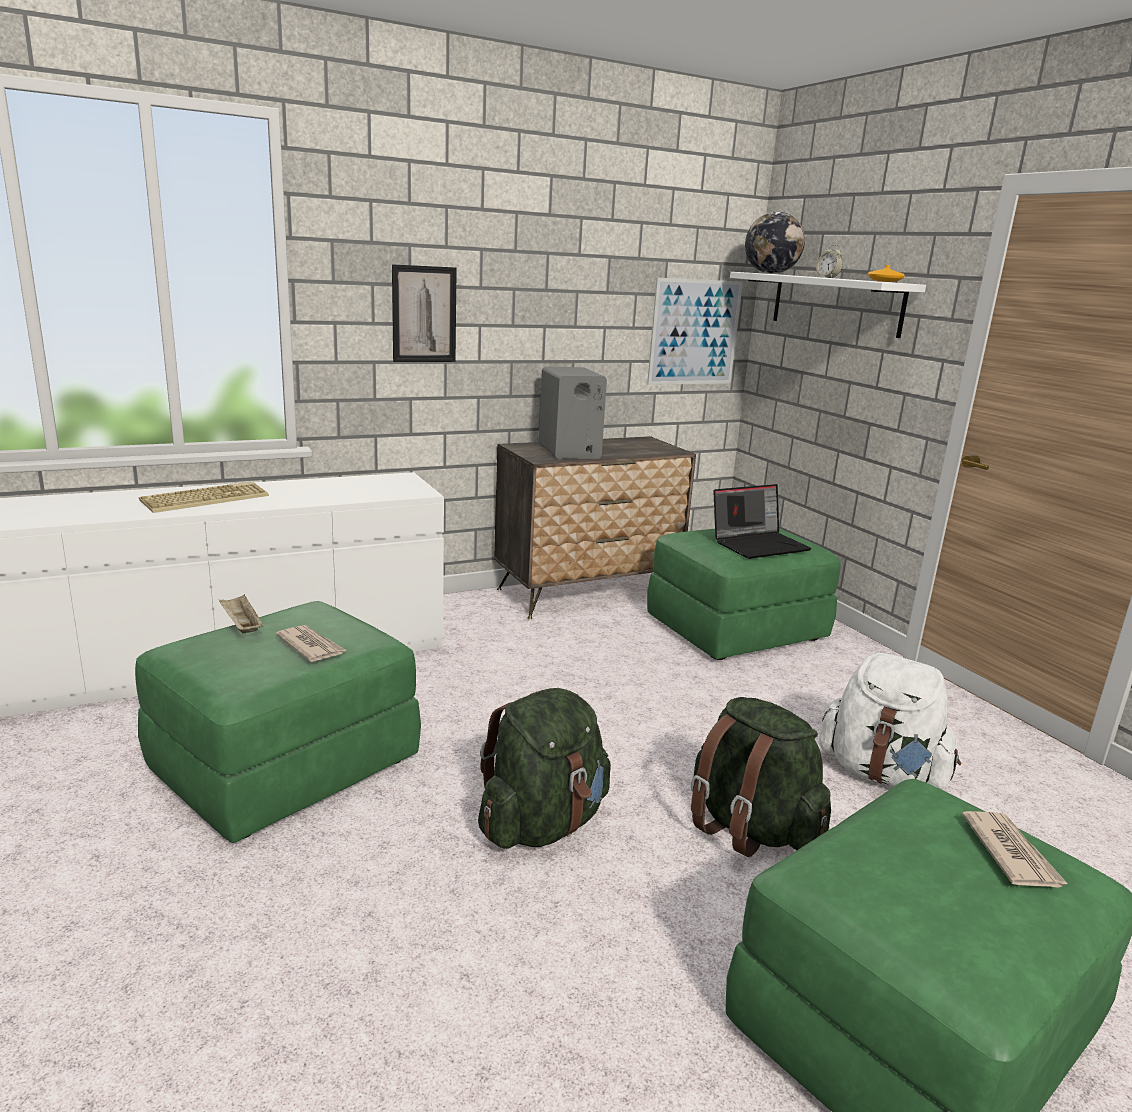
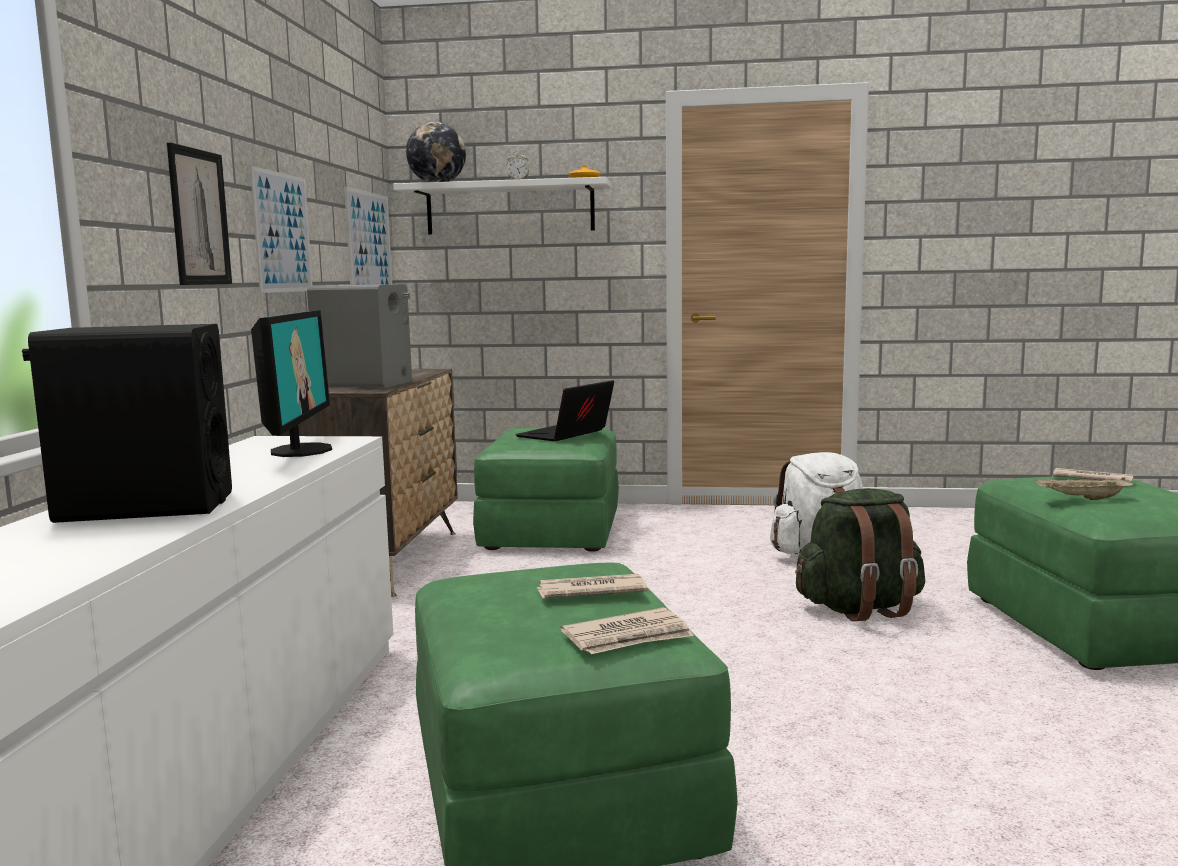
camera: 55 degrees left, 10 degrees down
(206, 498) = (145, 506): keyboard -> black speaker
(226, 675) = (628, 637): none -> newspaper
(241, 626) = (474, 617): beige tray -> beige tray (1082, 499)
(374, 490) = (299, 450): none -> monitor
(540, 321) = (282, 233): none -> picture
(542, 824) = (800, 679): green backpack -> none
(759, 544) = (565, 435): laptop -> laptop turned 150 degrees counterclockwise

